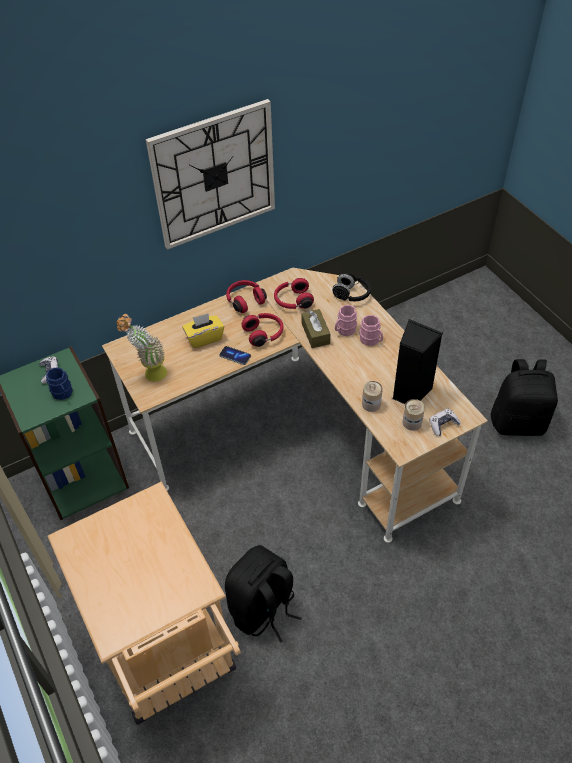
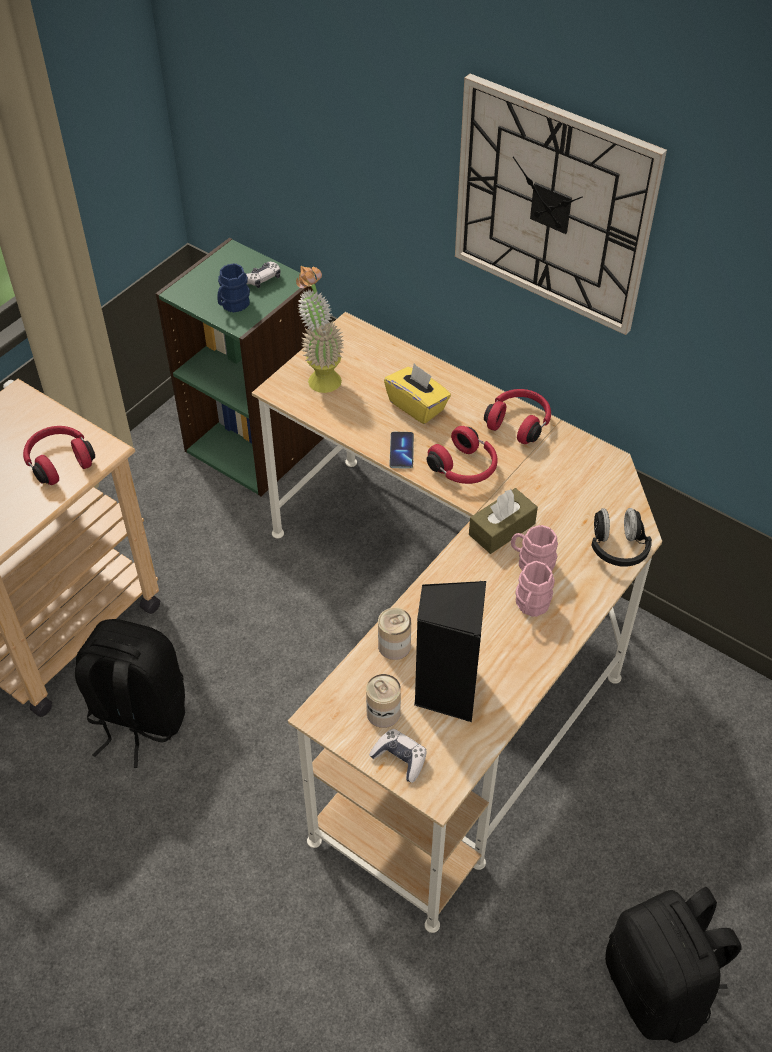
camera: 65 degrees right, 0 degrees up
(292, 301) = (554, 478): red headphones -> red headphones (59, 461)

